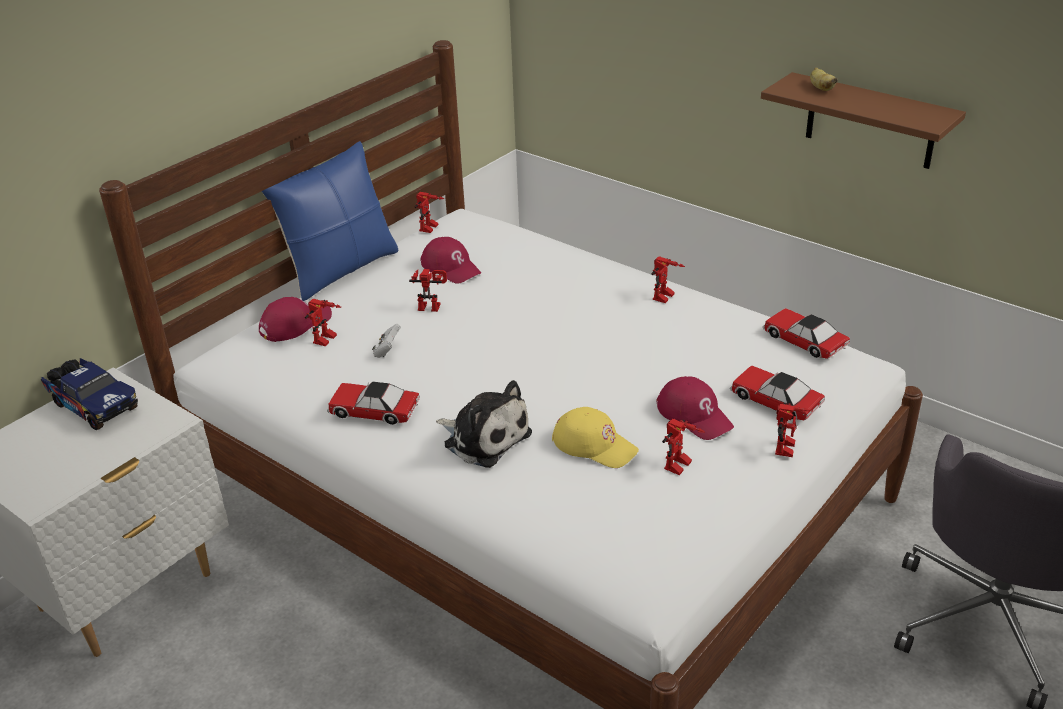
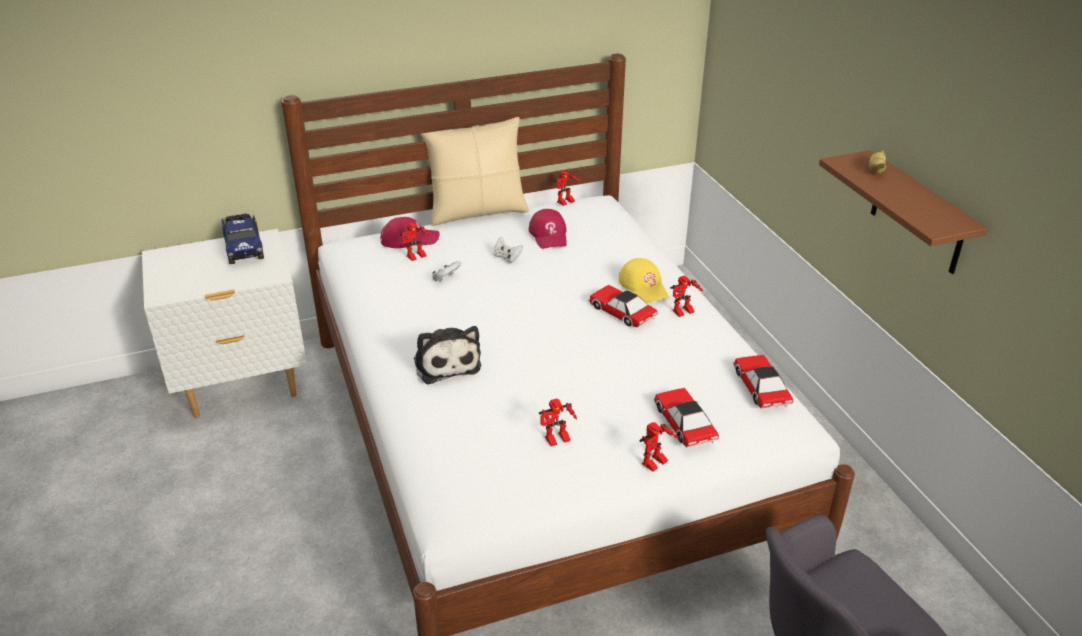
camera: 30 degrees right, 0 degrees up
(340, 270) = (477, 212): blue pillow -> beige pillow
(374, 410) = (397, 315): toy car -> toy car (621, 312)
(431, 305) = (507, 257): toy robot -> white game controller
(595, 445) = (513, 399): yellow cap -> yellow cap (644, 286)
(695, 415) = (609, 408): red cap -> none

